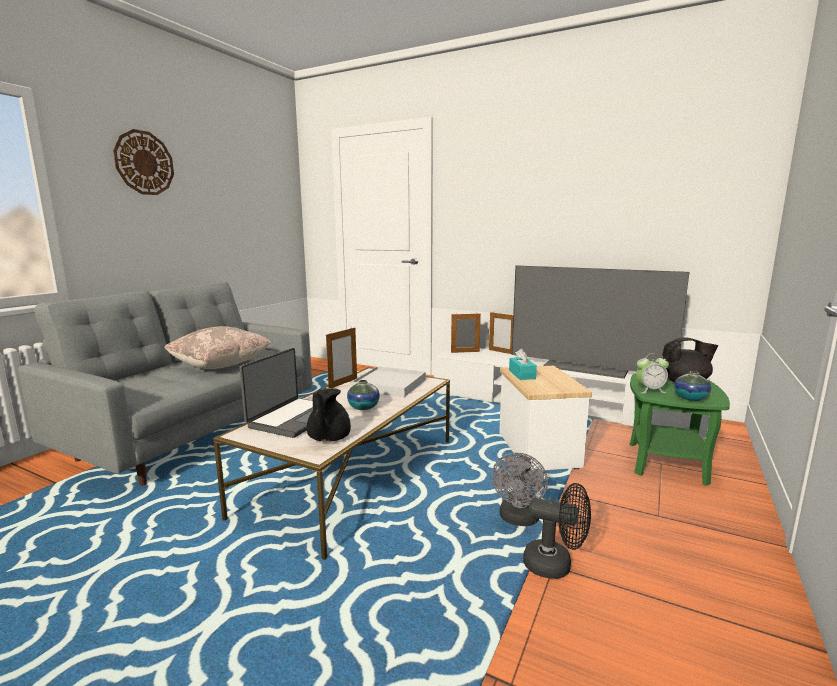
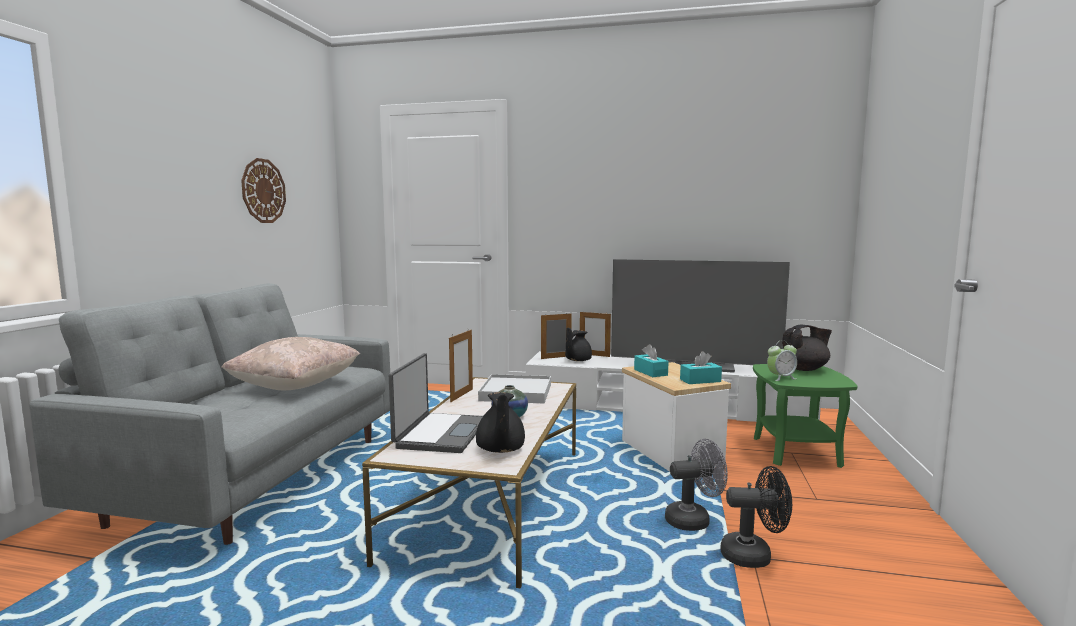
camera: 15 degrees left, 5 degrees down
(144, 163) = (172, 135): wall clock -> wall clock (263, 191)
(481, 356) = (577, 360): none -> black teapot
(518, 519) = (694, 520): grey fan -> grey fan turned 105 degrees counterclockwise
(562, 387) = (700, 380): none -> turquoise tissue box
(690, 398) = (821, 382): vase -> none

